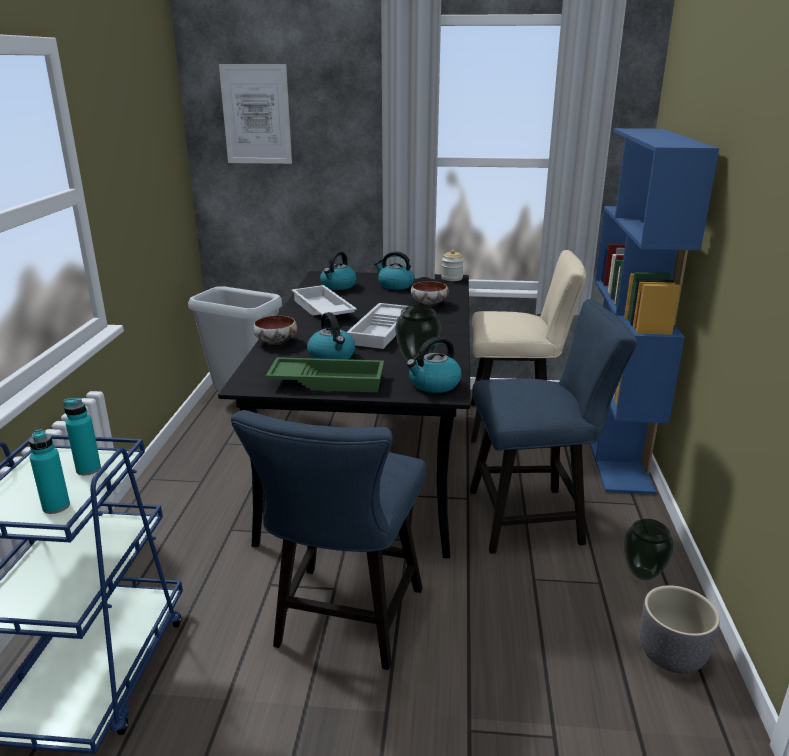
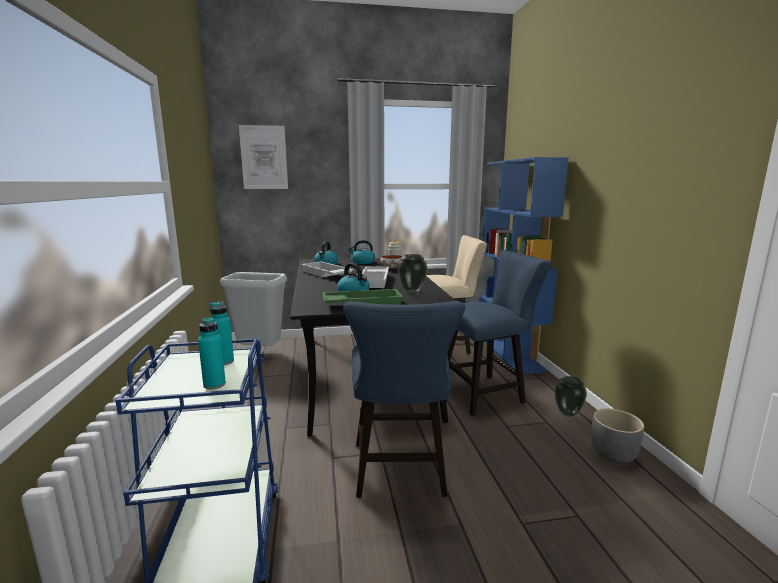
camera: 15 degrees left, 10 degrees down
(276, 342) = (309, 289): bowl -> none
(434, 384) = (433, 300): kettle -> none

